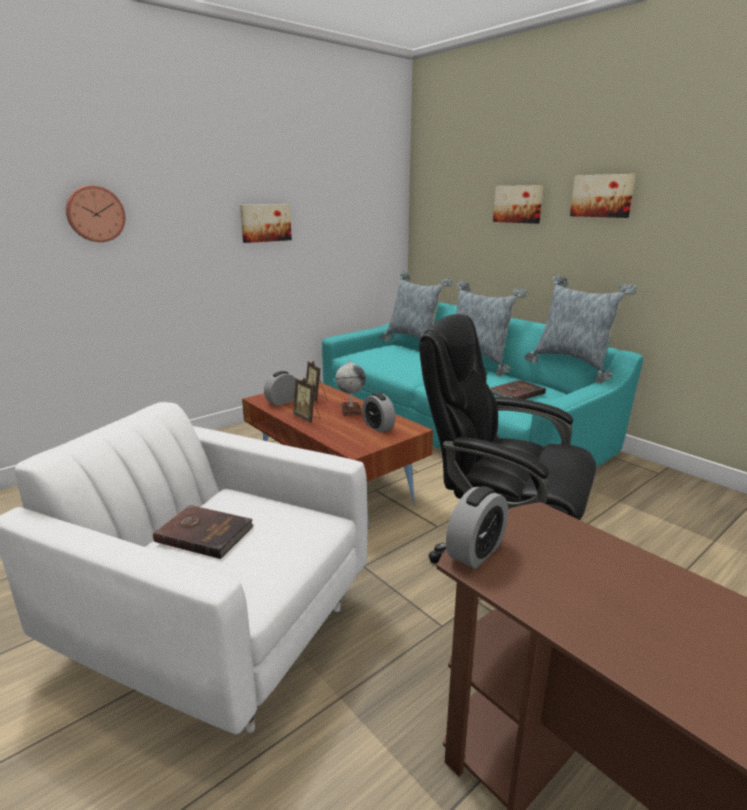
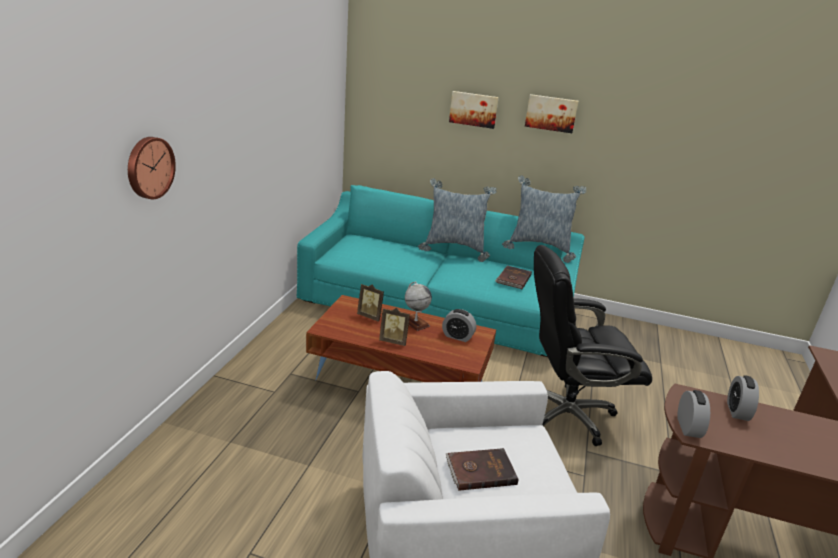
camera: 35 degrees left, 5 degrees up
(265, 223) = (262, 139): picture -> none
(282, 402) = (348, 327): alarm clock -> alarm clock (737, 411)
(414, 347) = (377, 236): pillow -> none

